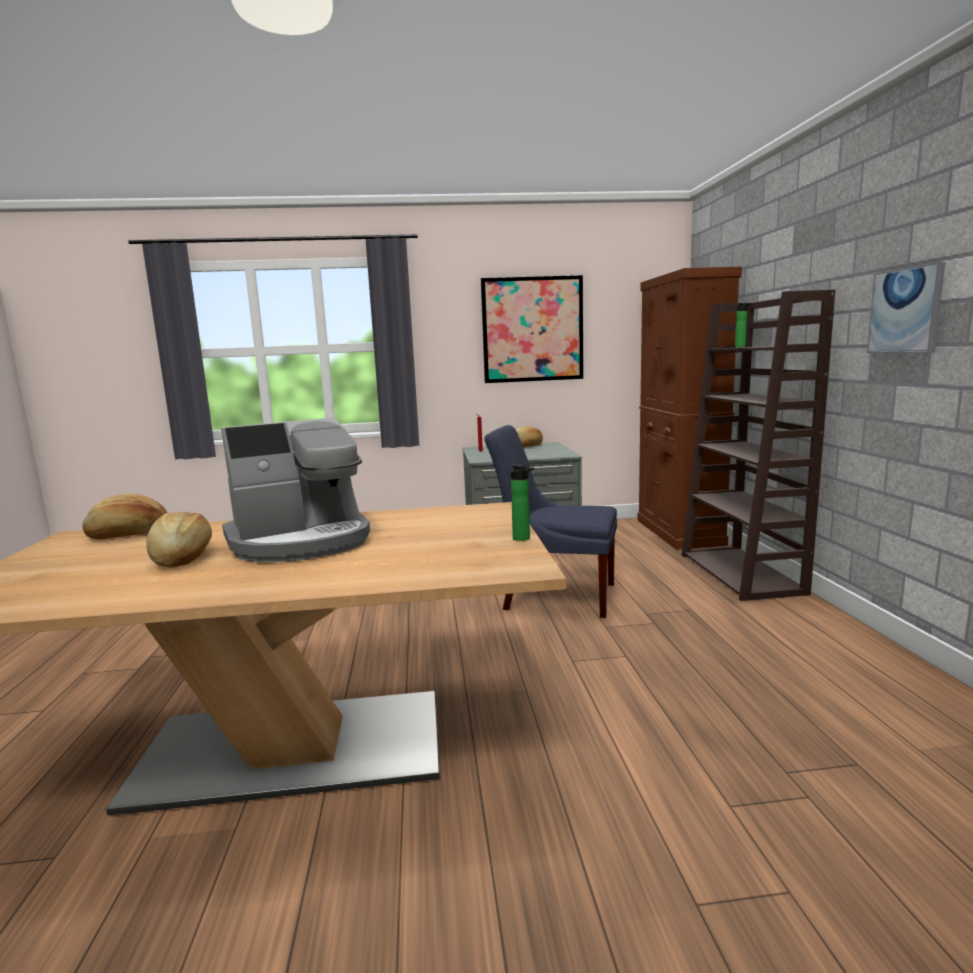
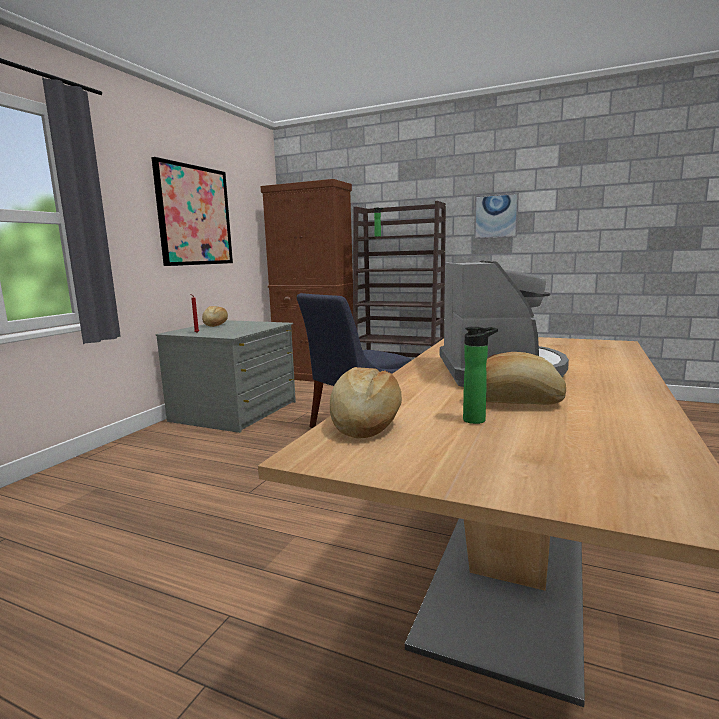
camera: 60 degrees left, 0 degrees up
(523, 539) = (553, 339): bottle -> bottle (477, 420)

